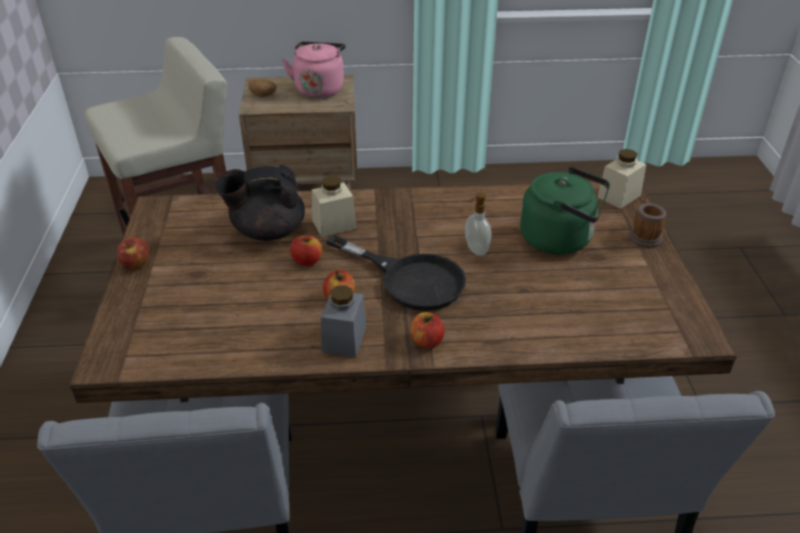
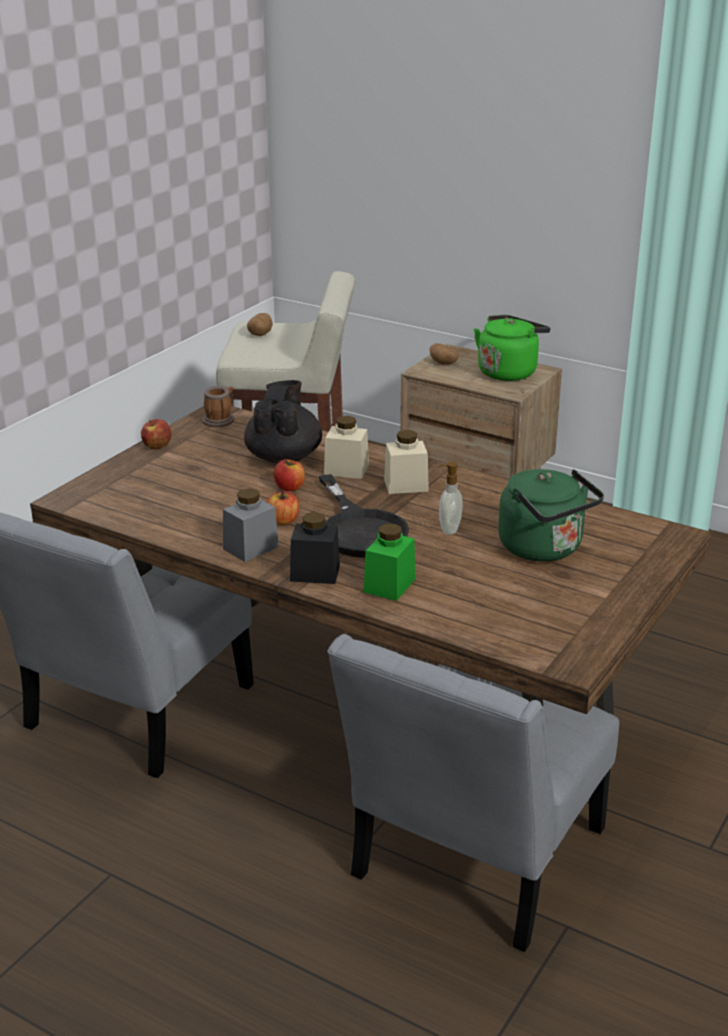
camera: 35 degrees right, 10 degrees down
(122, 115) = (260, 334): none -> potato
(267, 231) = (284, 457): black teapot -> black teapot turned 75 degrees clockwise
(319, 88) = (509, 372): pink kettle -> green kettle
(426, 341) = (315, 573): apple -> black jar
(496, 325) = (389, 585): none -> green jar
(619, 196) = (664, 537): beige jar -> beige jar (406, 485)
(644, 235) = (640, 575): mug -> mug (220, 419)

